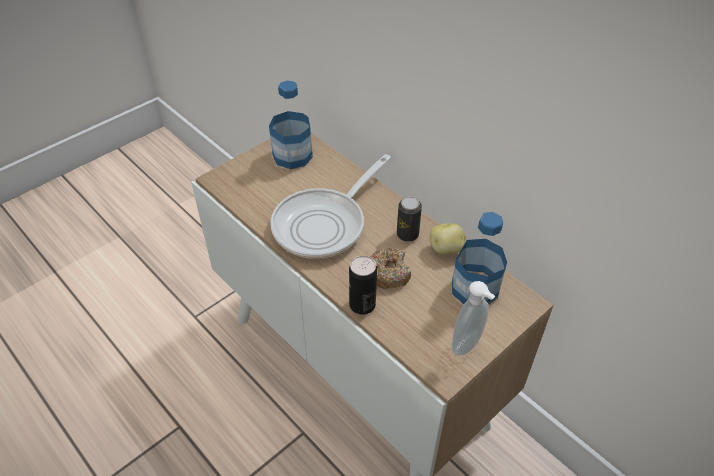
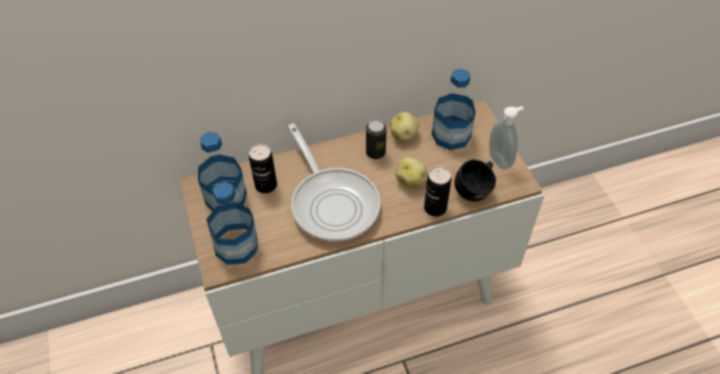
camera: 65 degrees left, 5 degrees up
(245, 180) = (236, 246): none -> bottle
(320, 174) = (266, 185): none -> can
(388, 273) = (411, 180): donut -> potato
(408, 334) = (476, 190): none -> black mug

